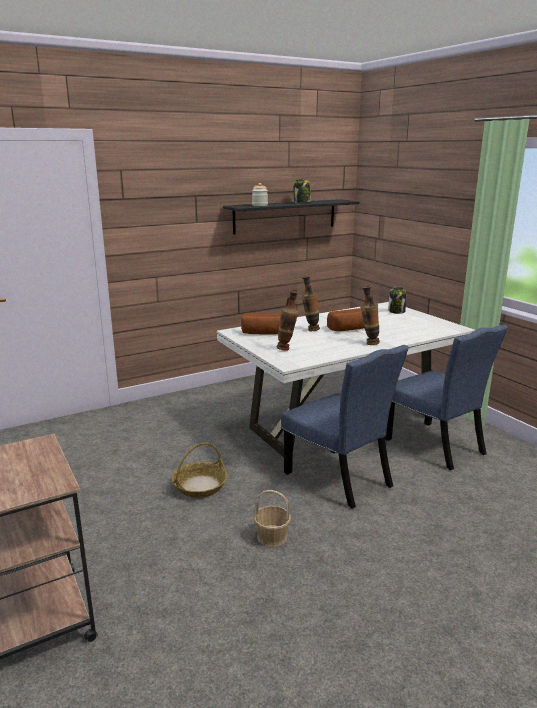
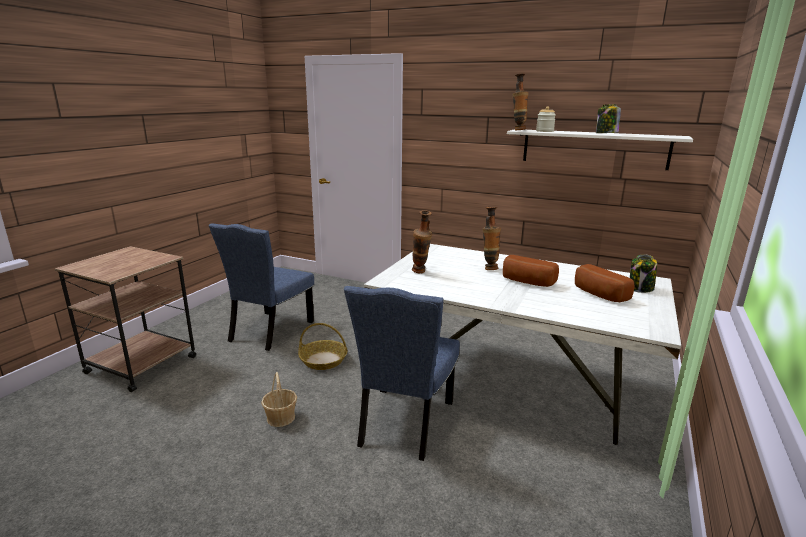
camera: 55 degrees right, 0 degrees up
(262, 333) = (445, 256): bread -> bread (598, 294)
(285, 216) = (594, 148): black shelf -> white shelf
(368, 343) = (498, 298): vase -> vase (518, 130)
(434, 445) = (554, 467): blue chair -> blue chair (271, 330)

